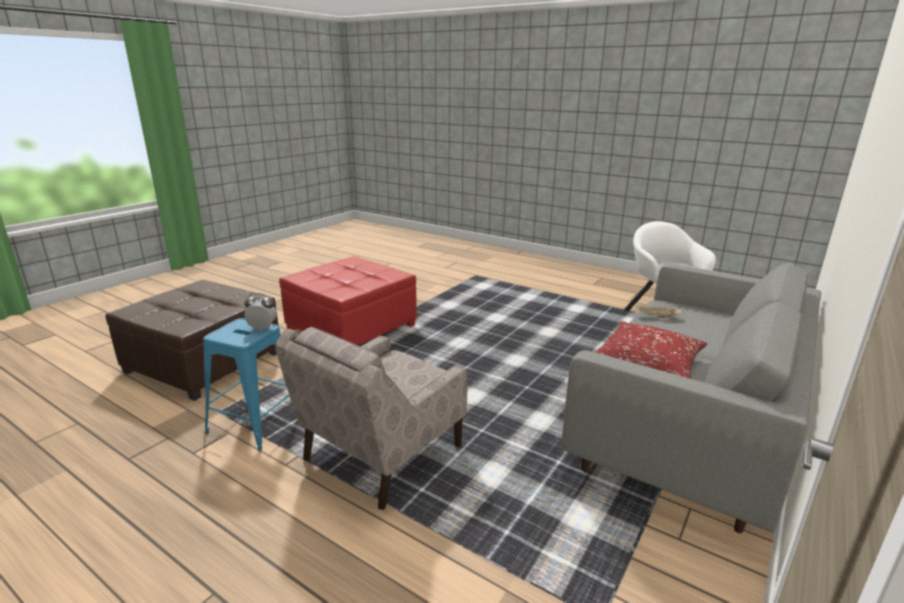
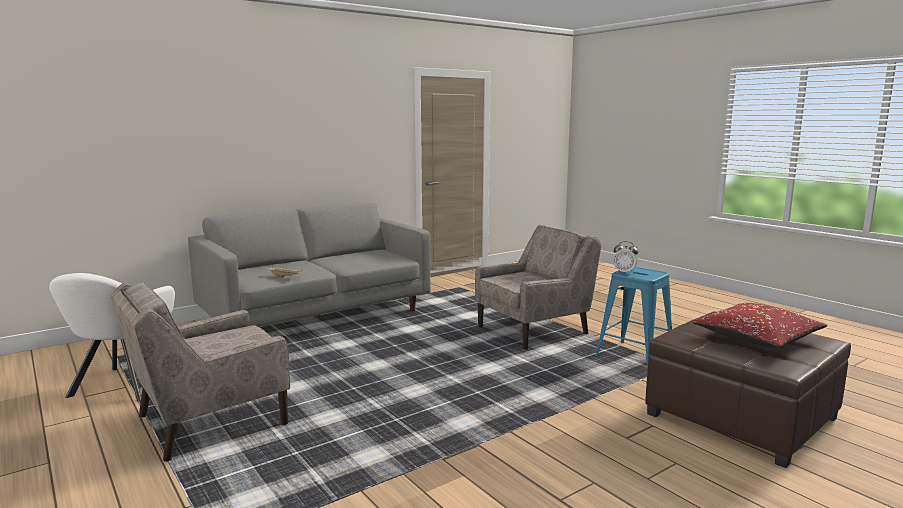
camera: 160 degrees left, 10 degrees down
(352, 327) = (549, 438): red ottoman -> none
(561, 307) = (210, 420): none -> beige armchair
(648, 364) = (357, 261): red pillow -> red pillow (756, 338)

